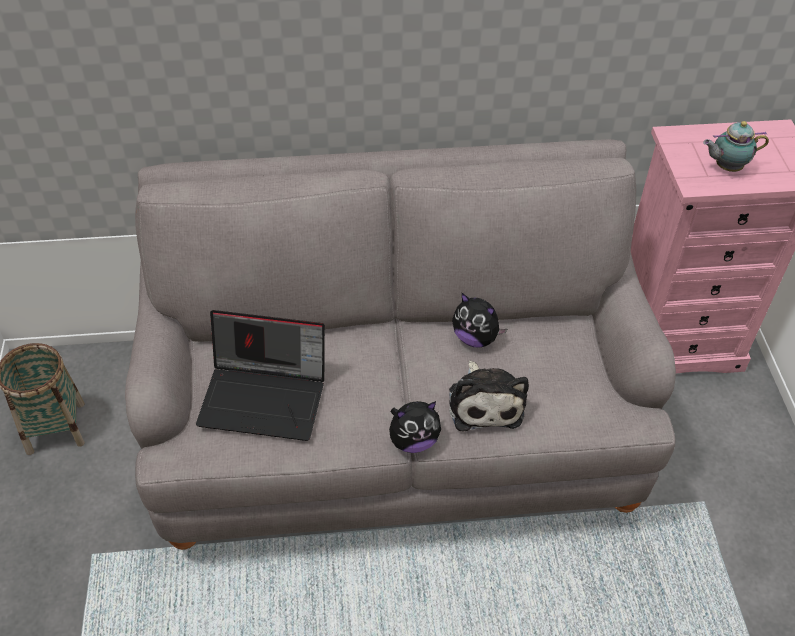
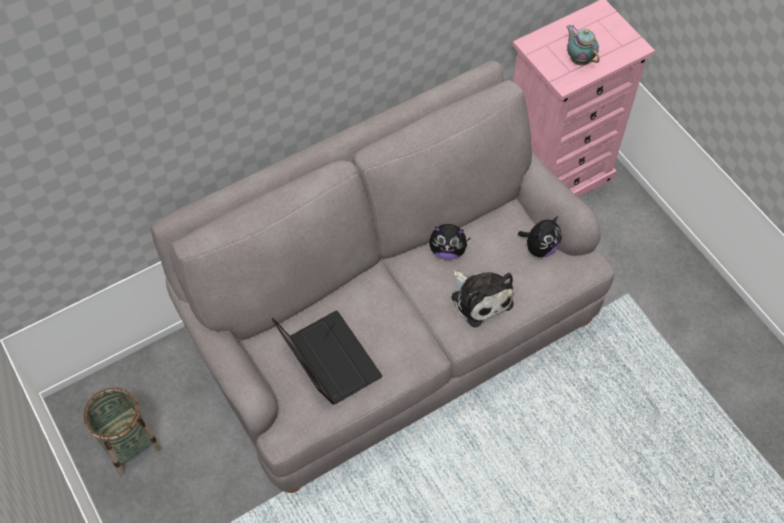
camera: 25 degrees left, 10 degrees up
(266, 397) = (327, 360): laptop -> laptop turned 105 degrees counterclockwise
(413, 441) = (445, 347): plush toy -> plush toy (539, 248)
(726, 167) = (579, 59): teapot -> teapot turned 90 degrees clockwise

